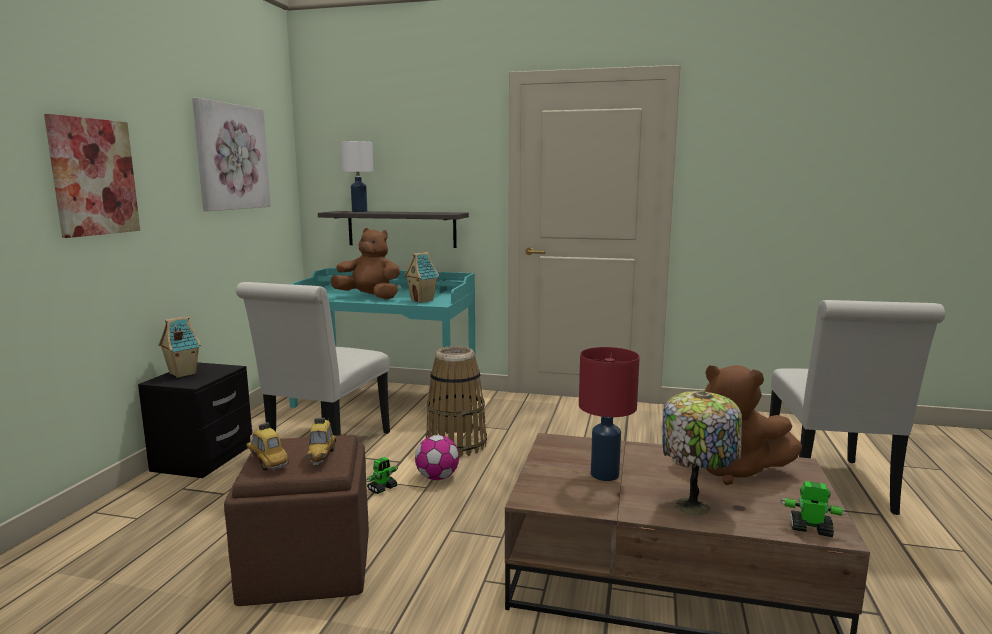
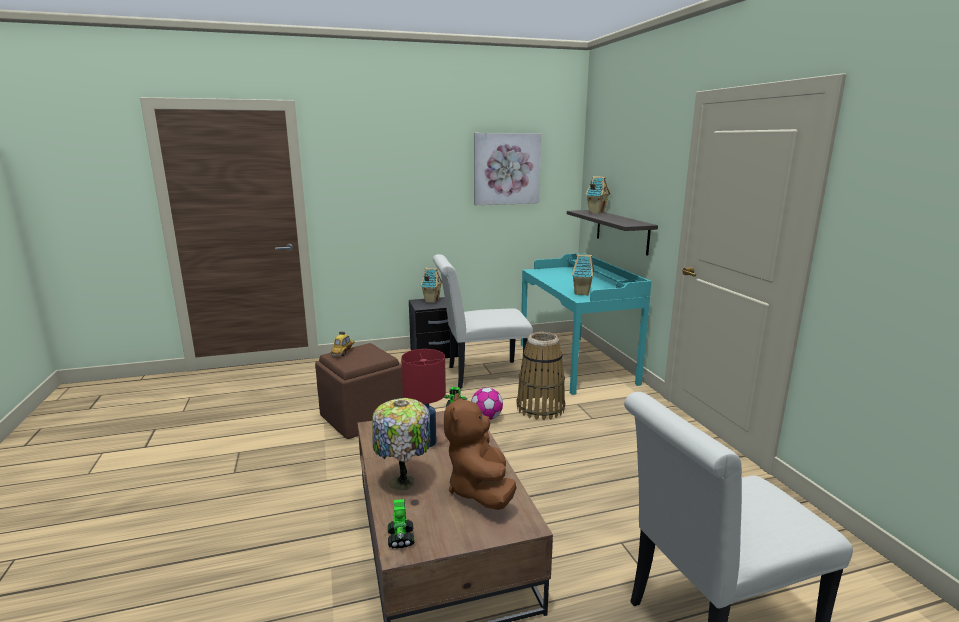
camera: 60 degrees right, 5 degrees up
(93, 177) = (394, 185): picture -> none
(321, 456) = (359, 360): toy car -> none
(359, 211) = (596, 212): white table lamp -> toy house
(369, 297) = (564, 282): brown plush toy -> none

